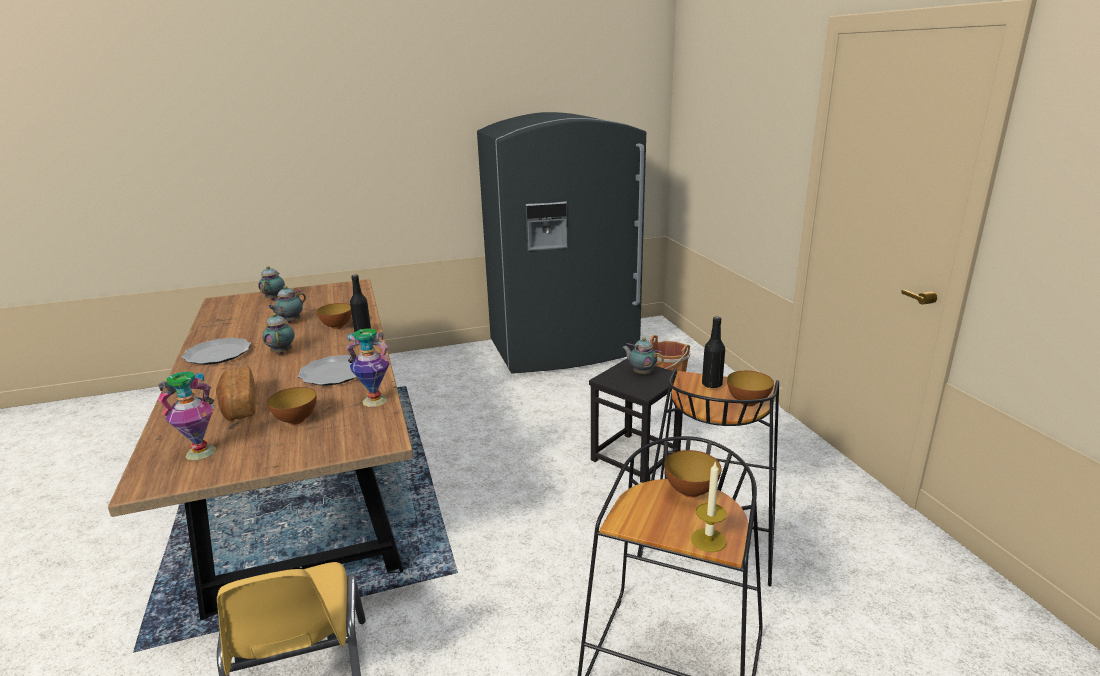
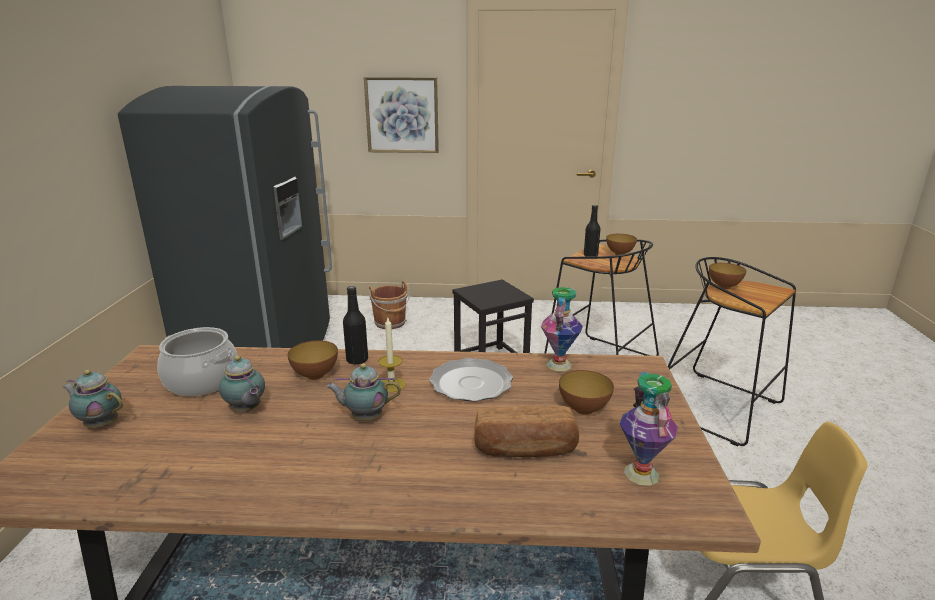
camera: 70 degrees left, 0 degrees up
(217, 354) = (313, 476): plate -> none
(325, 303) = (202, 380): none -> cooking pot
(641, 373) = (486, 290): teapot -> none
(708, 540) = (775, 291): candle -> candle (391, 385)
(760, 162) = (402, 115): none -> picture

